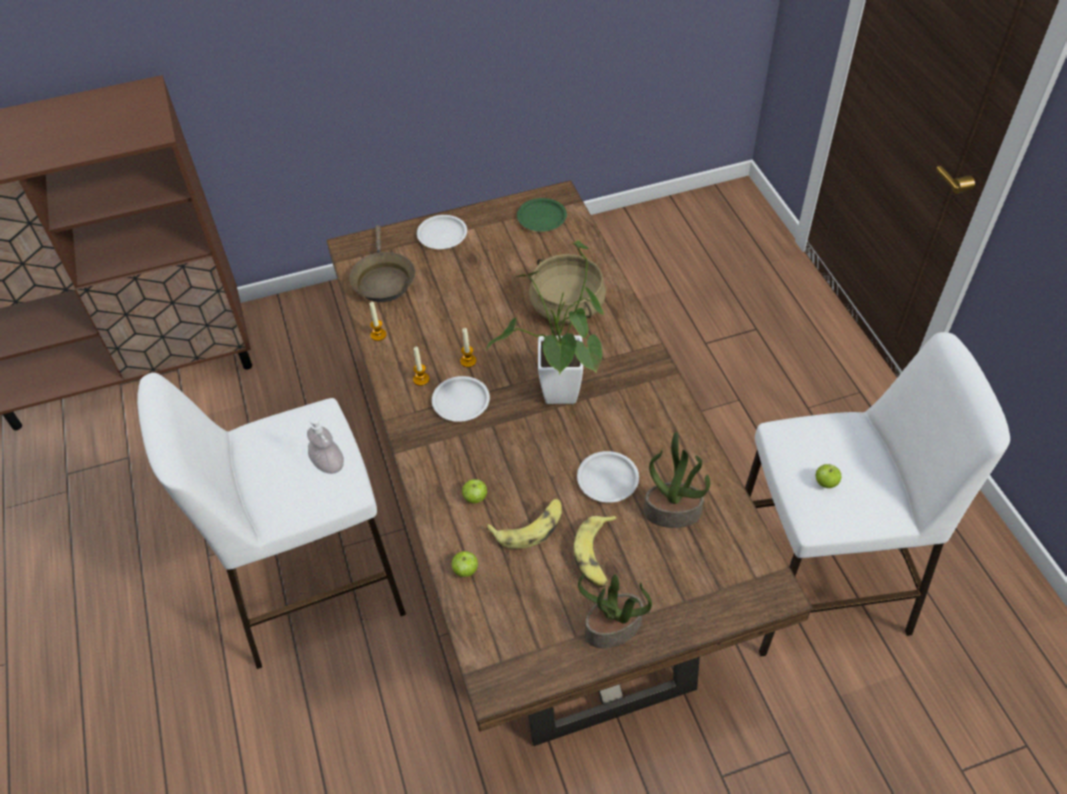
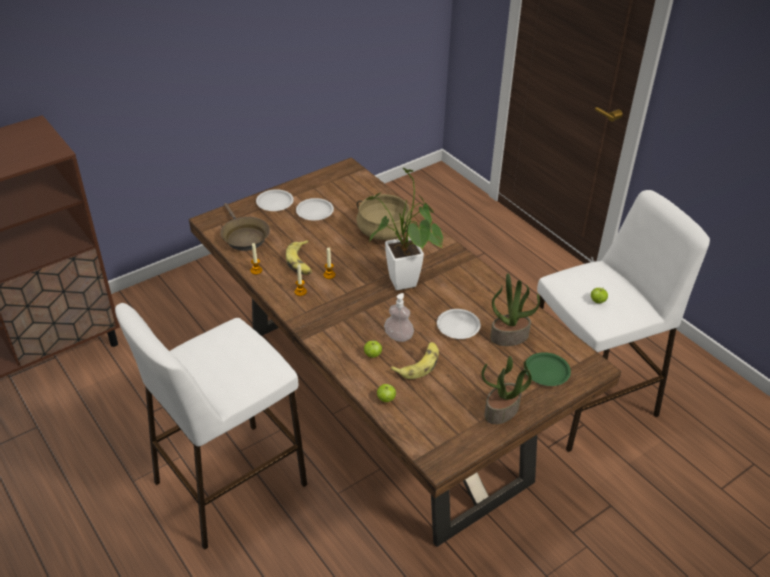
camera: 20 degrees left, 10 degrees down
(328, 464) = (256, 356): soap dispenser -> soap dispenser (398, 336)
(460, 401) = (335, 300): white plate -> white plate (314, 212)
(541, 218) = (341, 182): green plate -> green plate (546, 372)
(597, 555) = (471, 371): banana -> banana (301, 262)

